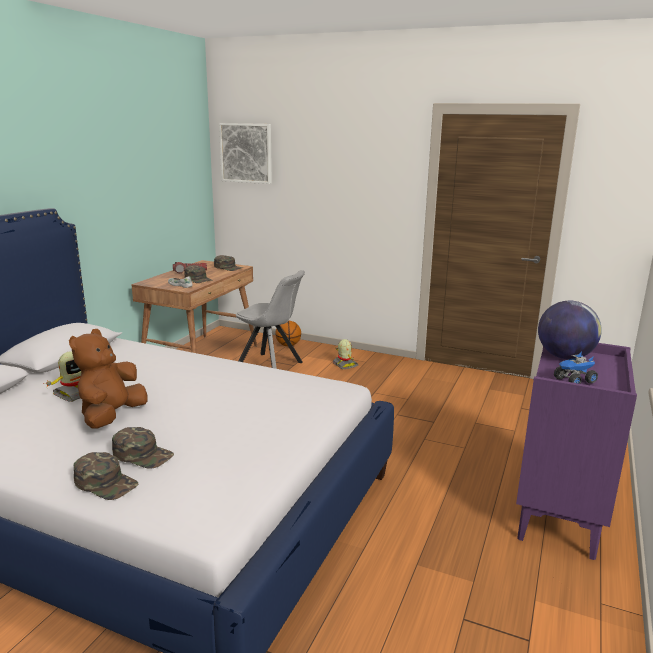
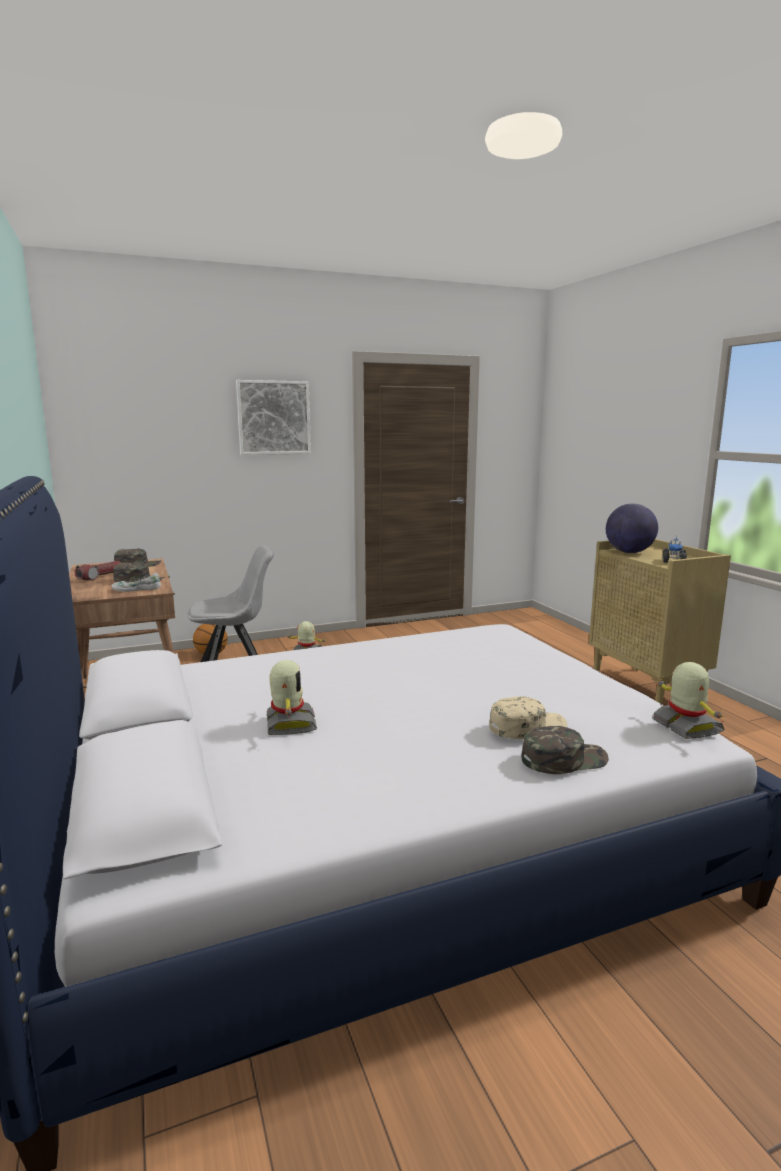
camera: 45 degrees left, 5 degrees down
(112, 417) = (399, 720): brown plush toy -> none
(143, 454) = (527, 726): green cap -> beige cap
(221, 513) = (685, 727): none -> toy robot
(246, 153) = (110, 410): picture -> picture (274, 417)
(558, 516) = (646, 688): purple cabinet -> beige cabinet

